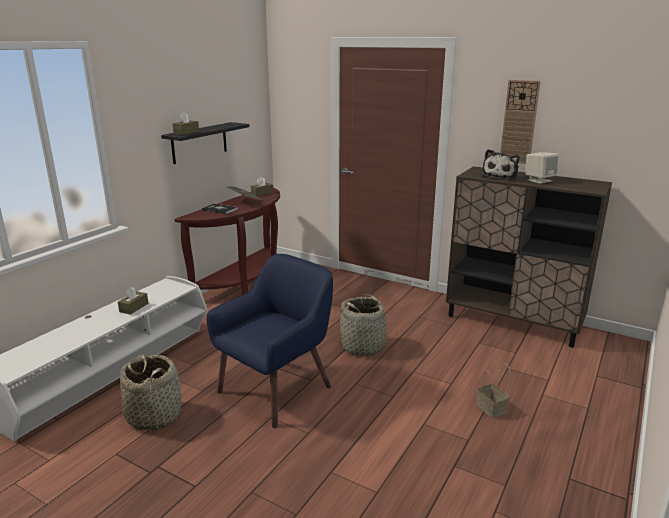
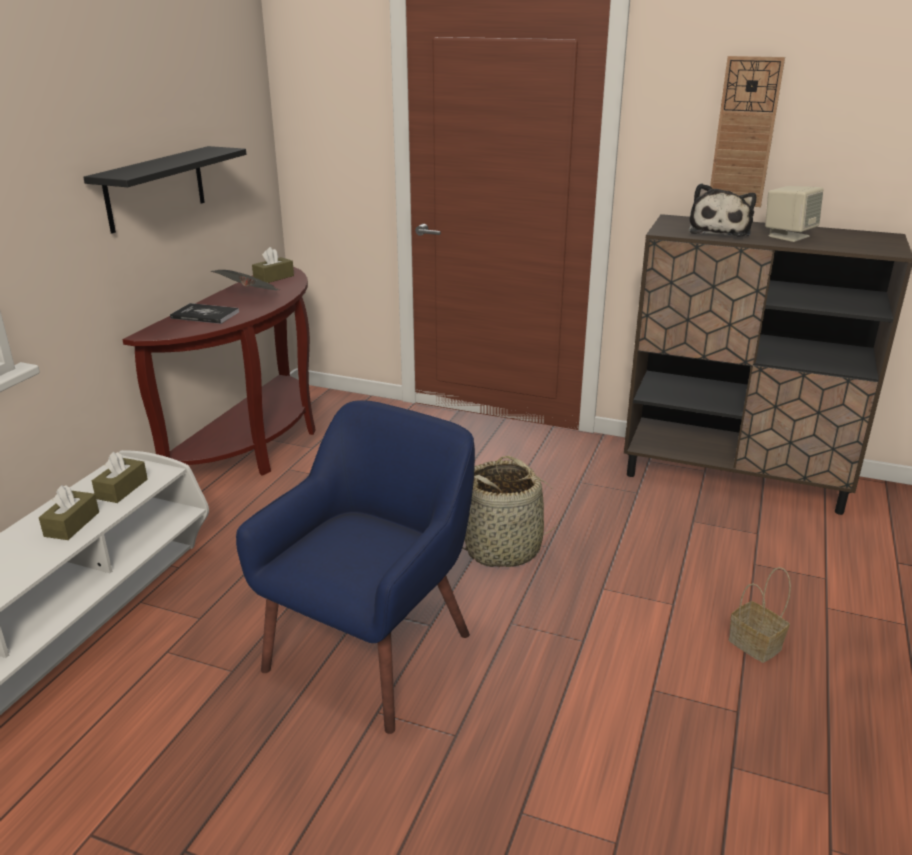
camera: 10 degrees left, 5 degrees up
(154, 415) = (150, 737): basket -> none
(186, 132) = (133, 170): brown tissue box -> brown tissue box (122, 489)

